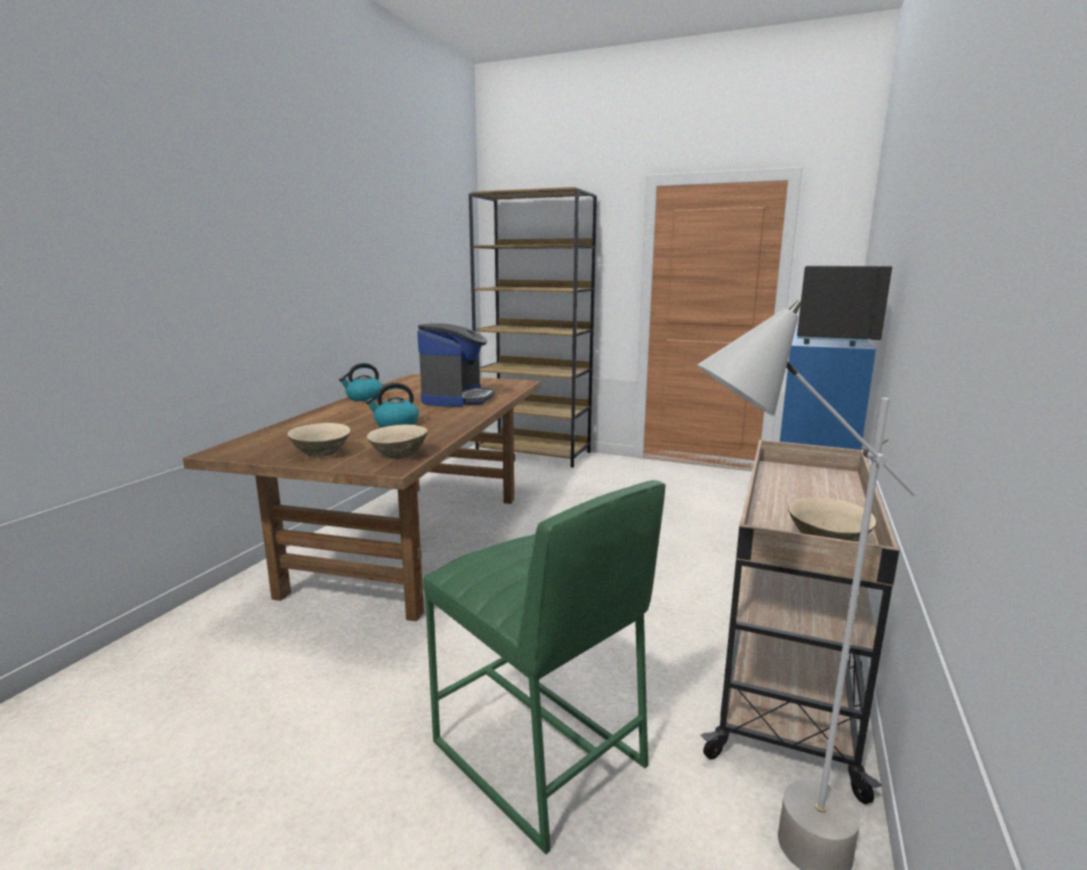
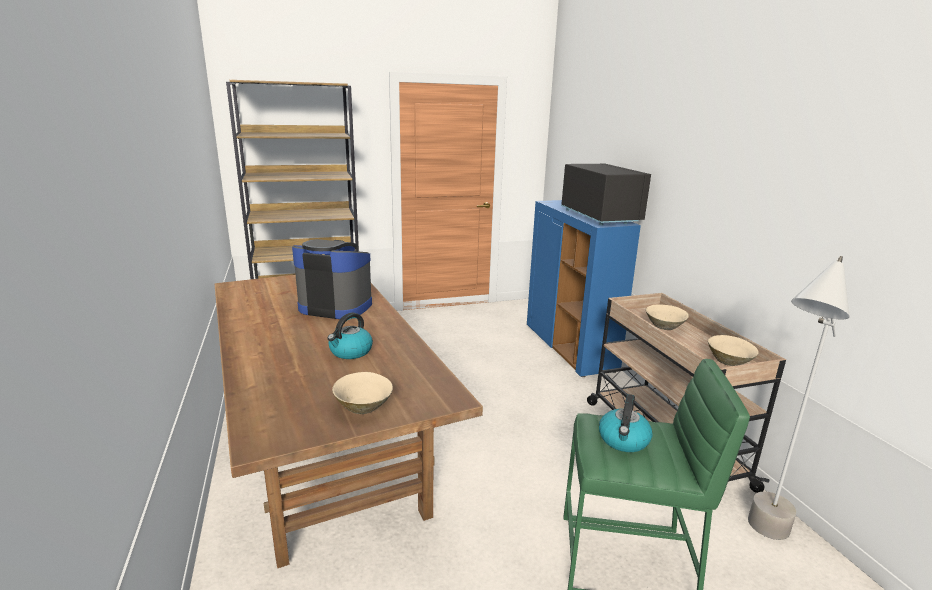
camera: 40 degrees left, 5 degrees up
(364, 398) = (243, 327): kettle -> kettle (623, 440)
(399, 455) = (429, 384): beige bowl -> beige bowl (664, 327)
(457, 399) = (335, 306): coffee machine -> coffee machine turned 45 degrees counterclockwise

